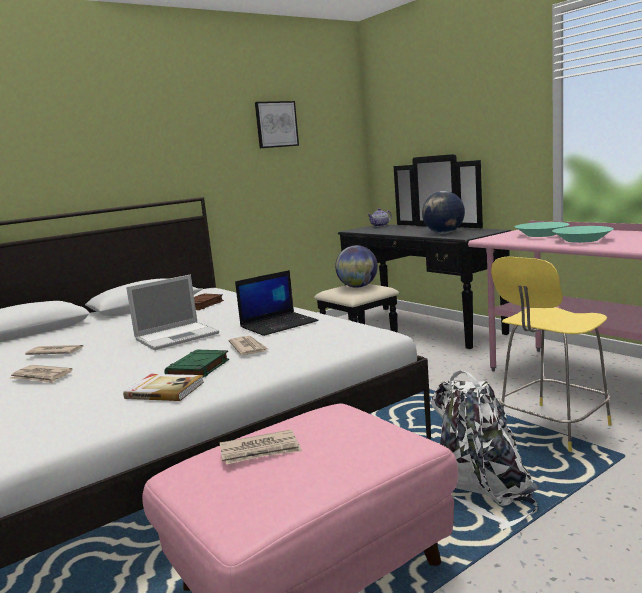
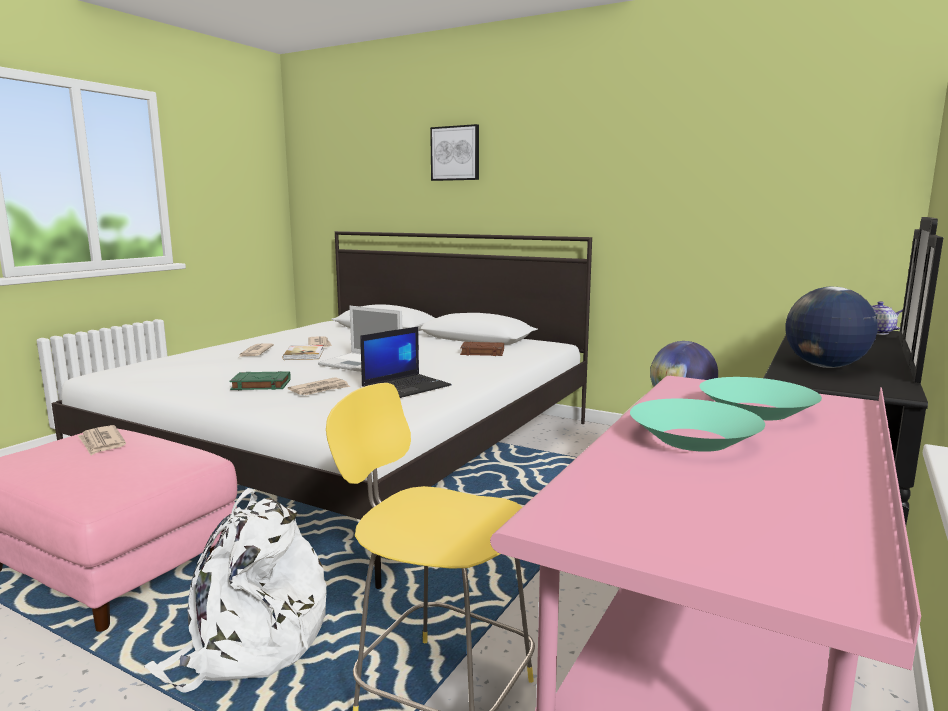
camera: 65 degrees right, 0 degrees up
(165, 390) = (207, 385): book -> book (304, 354)
(276, 124) = (727, 148): picture -> picture (455, 153)
(279, 324) = (406, 387): laptop -> laptop turned 75 degrees counterclockwise

